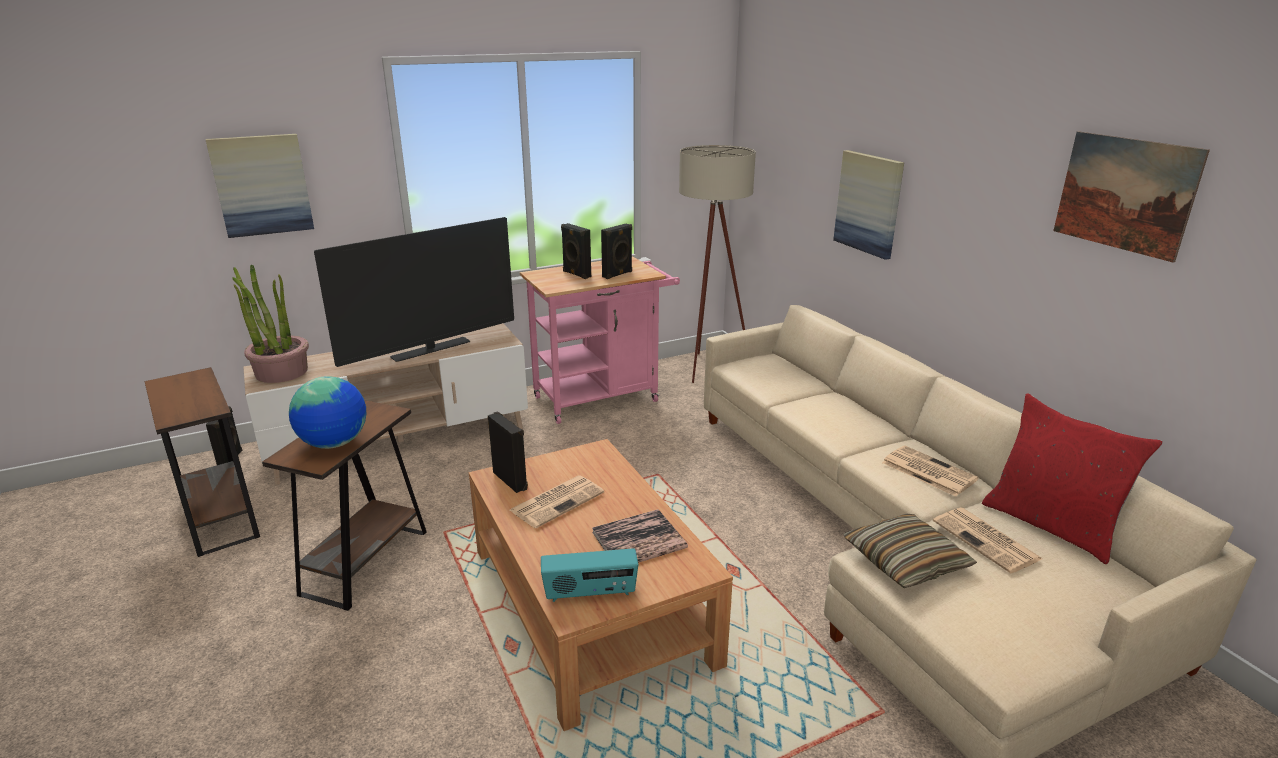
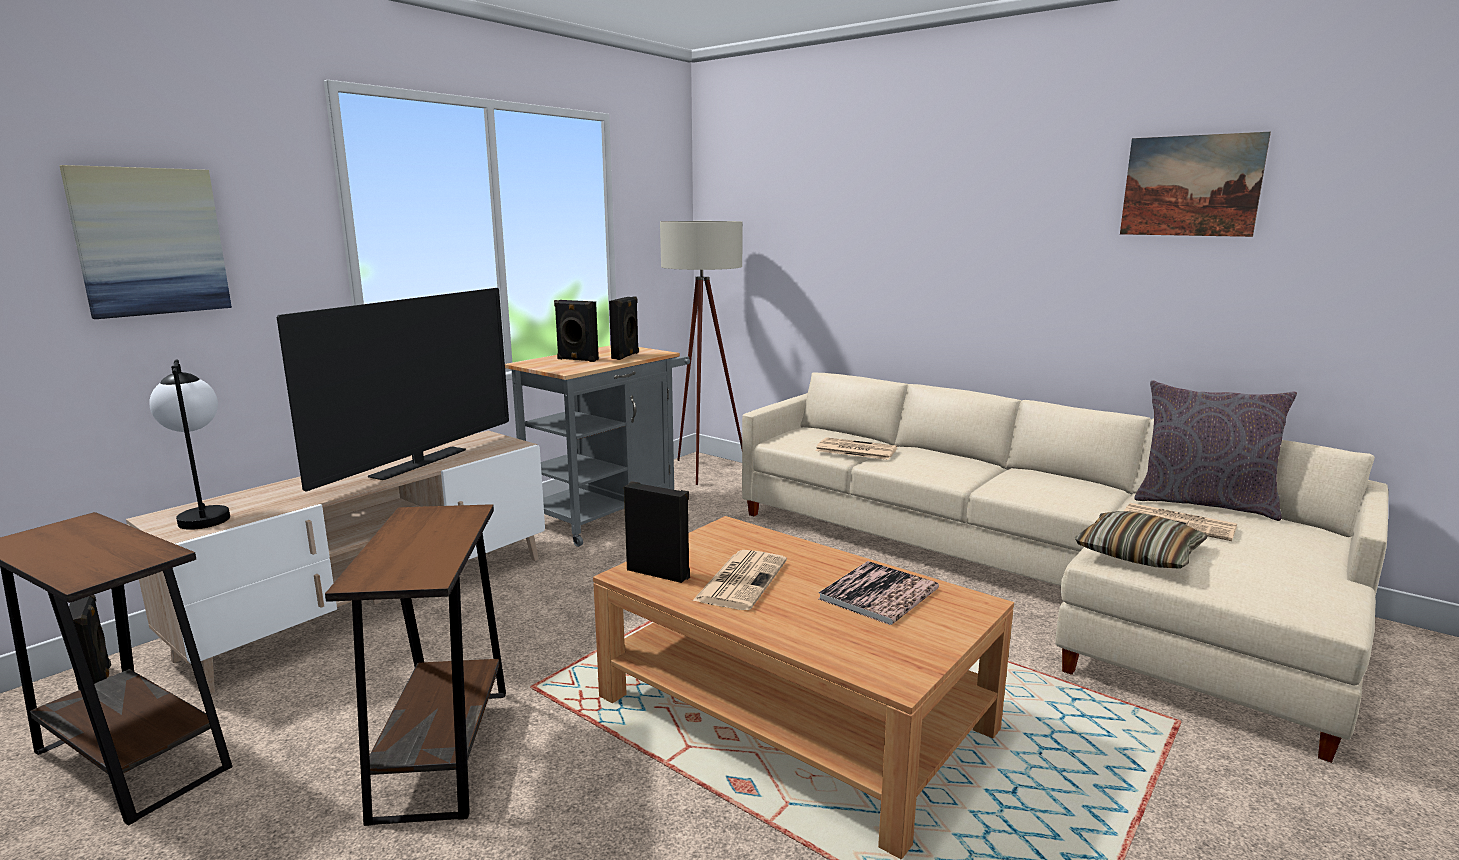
camera: 25 degrees left, 10 degrees down
(281, 372) = (204, 515): potted plant -> table lamp
(334, 443) = (425, 553): globe -> none
(590, 593) = (892, 655): radio -> none
(603, 397) = (609, 513): pink cart -> grey cart
(869, 203) = (891, 252): picture -> none
(927, 471) = (1061, 485): newspaper -> newspaper (855, 450)
(1051, 525) = (1203, 503): red pillow -> grey pillow

